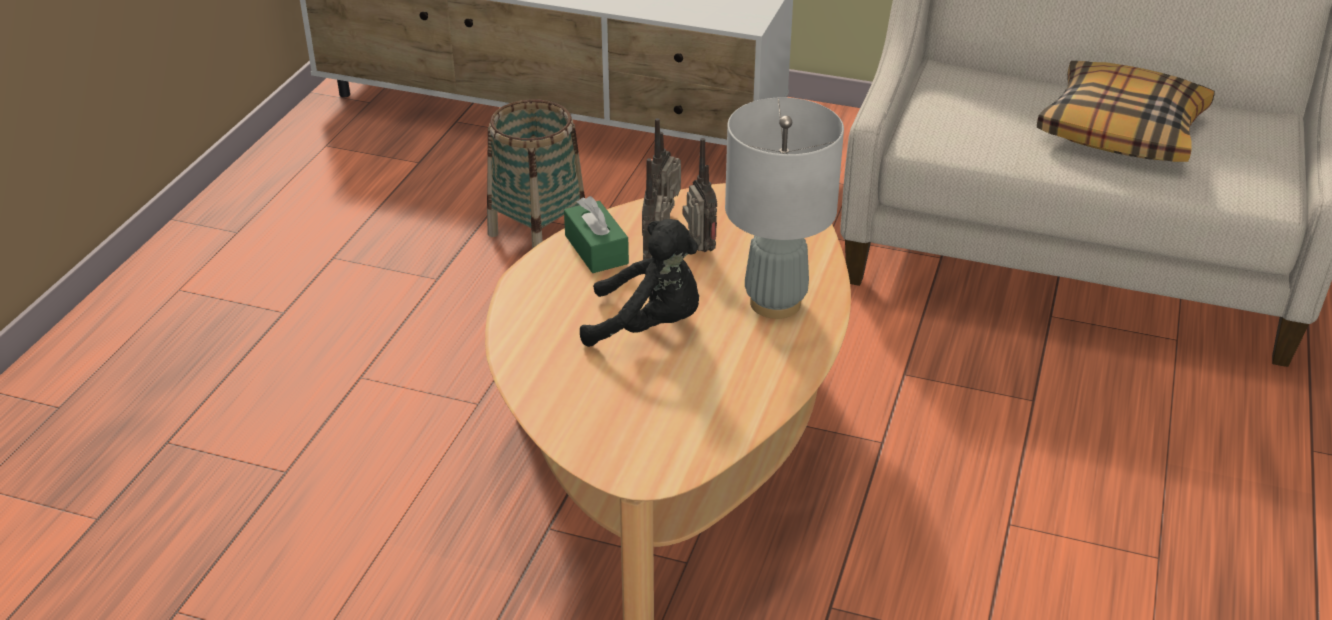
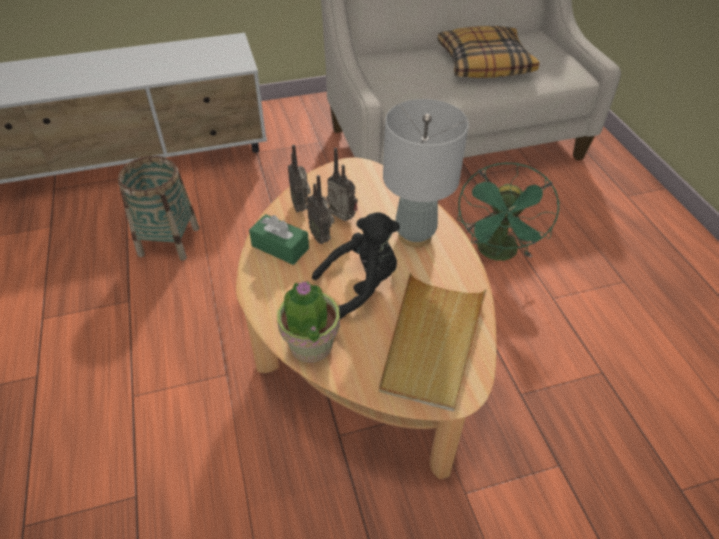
camera: 35 degrees left, 10 degrees up
(530, 357) = (310, 345): none -> potted plant
(669, 416) = (431, 342): none -> beige tray
(980, 433) = (498, 254): none -> green fan

